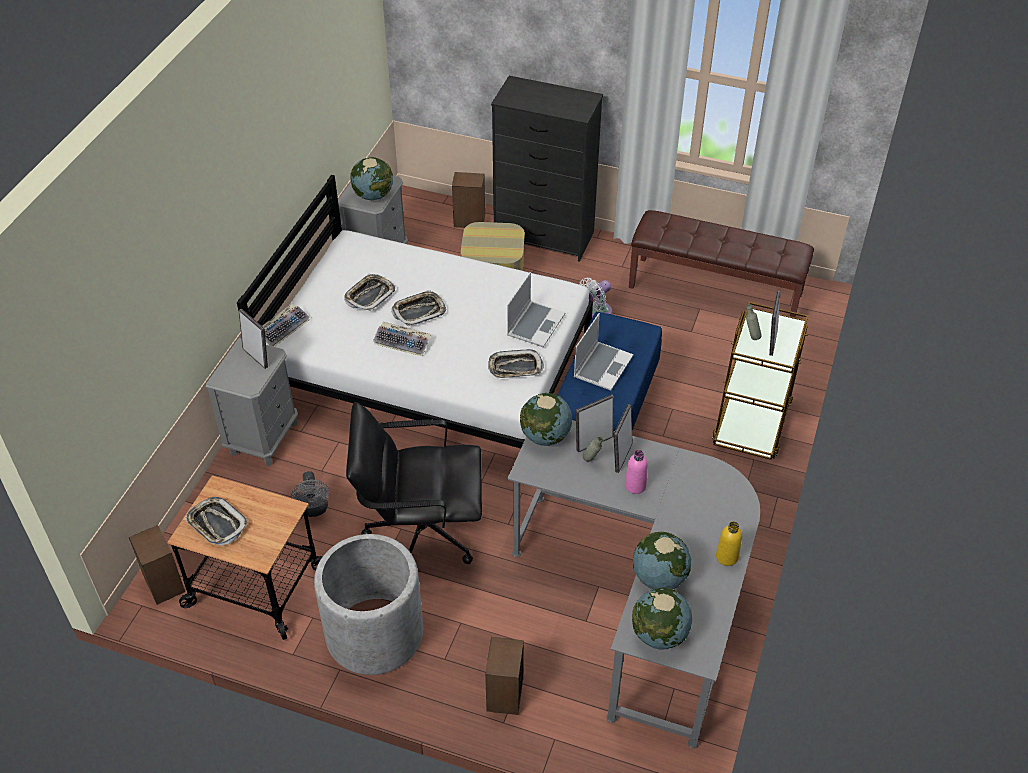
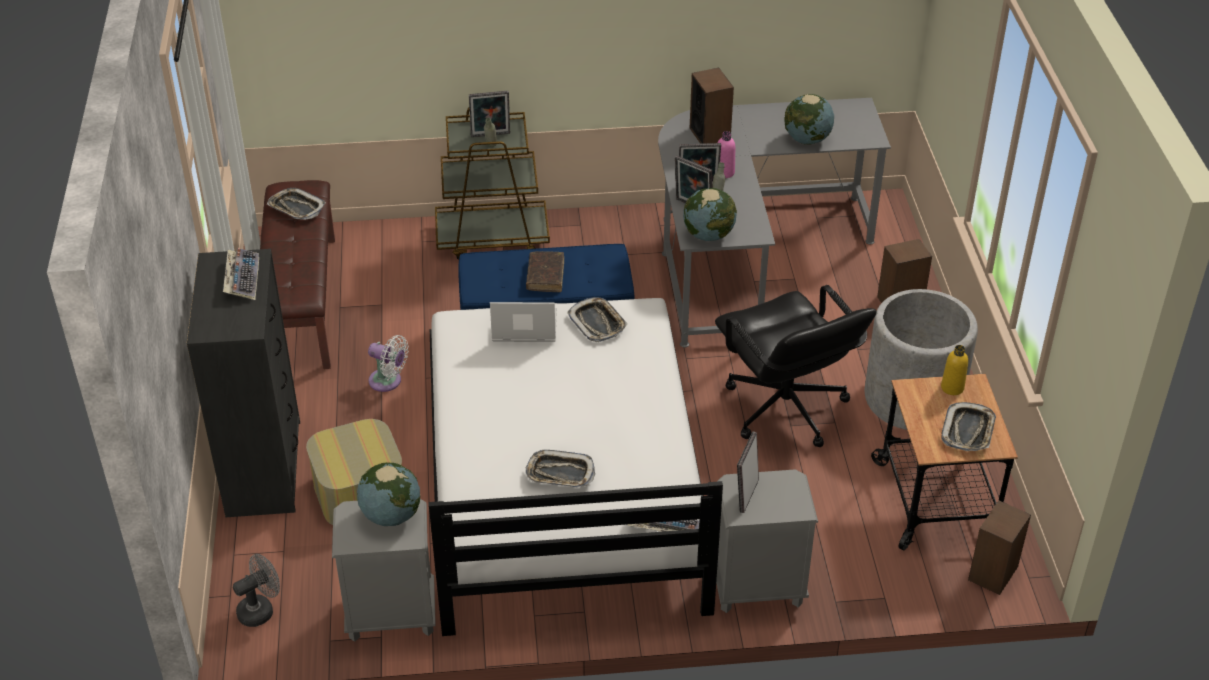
camera: 115 degrees left, 5 degrees down
(314, 510) = (818, 498): grey fan -> grey fan (260, 610)
(403, 342) = (616, 417): keyboard -> keyboard (242, 278)
(419, 311) = (559, 422): tray -> tray (296, 208)
(469, 221) = (260, 552): speaker -> speaker (710, 135)
(602, 366) = (545, 276): laptop -> brown book
(659, 635) = (858, 128): globe -> none
(727, 557) = (758, 113): yellow bottle -> yellow bottle (952, 388)

